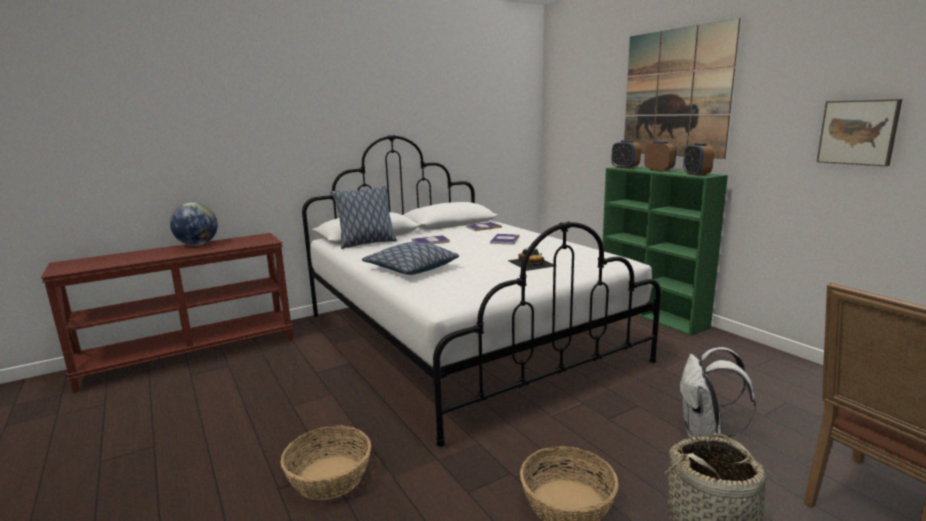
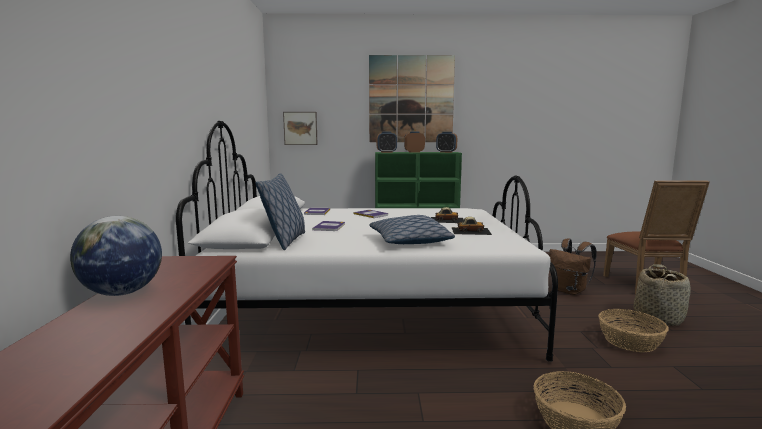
camera: 60 degrees left, 5 degrees down
(491, 278) = (470, 230): none -> toy car
(704, 434) = (570, 291): white backpack -> brown backpack
(858, 132) = (523, 124): picture -> picture (300, 128)

